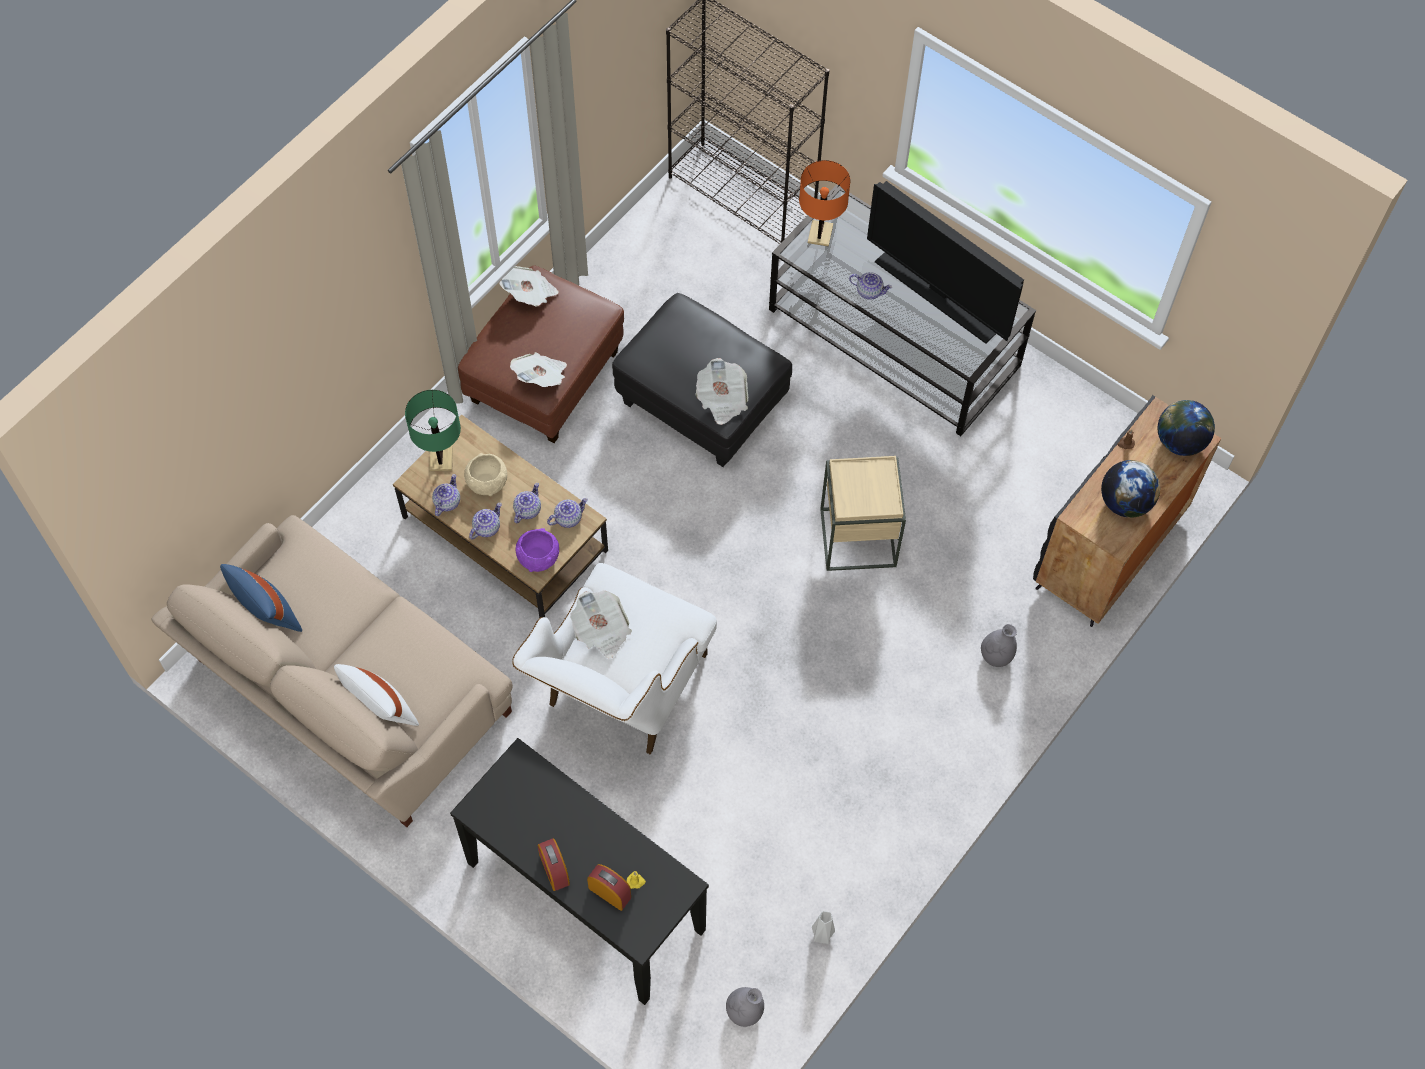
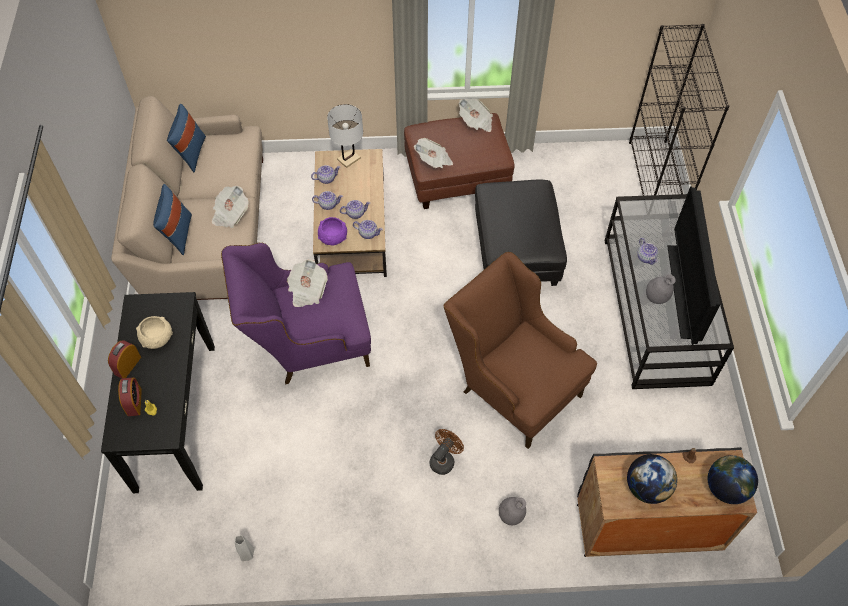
camera: 50 degrees right, 5 degrees down
(381, 710) = (178, 234): white pillow -> blue pillow
(441, 458) = (348, 159): green table lamp -> white table lamp
(487, 481) = (354, 185): beige bowl -> beige bowl (157, 338)
(620, 694) = (308, 344): white armchair -> purple armchair
(722, 400) = (506, 245): newspaper -> newspaper (230, 214)
(744, 1012) = (167, 548): grey vase -> grey vase (656, 298)
(820, 234) = (654, 209): orange table lamp -> none
(857, 537) = (513, 385): beige side table -> brown armchair
(882, 668) = (444, 459): none -> brown fan

